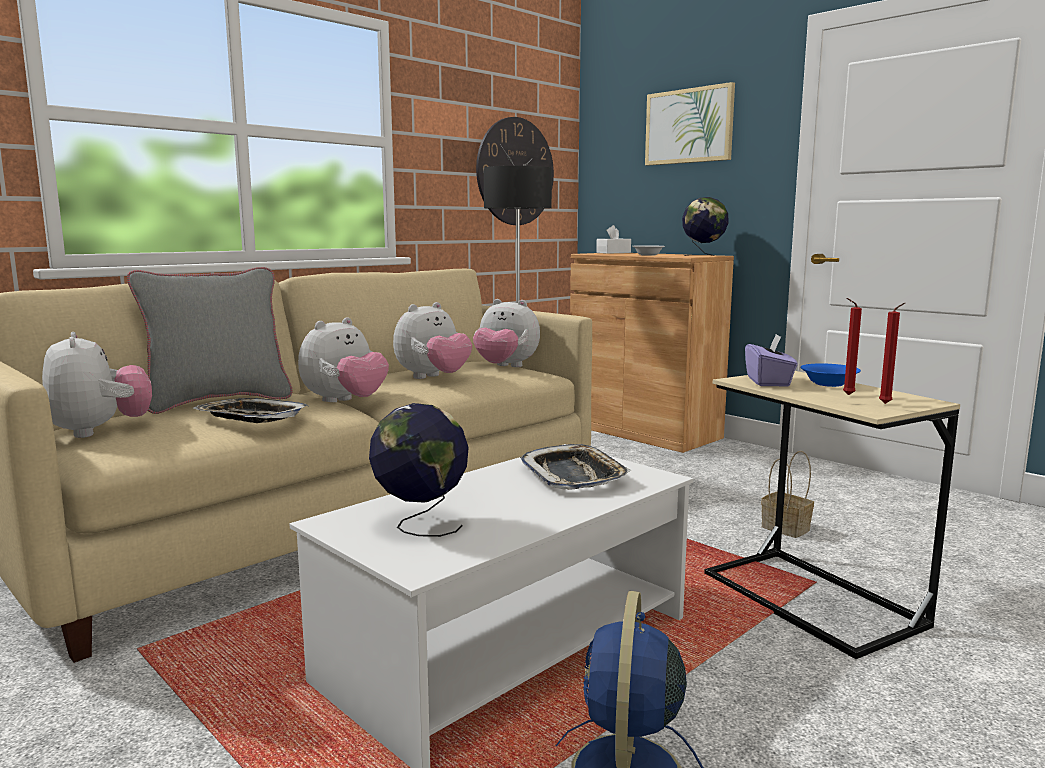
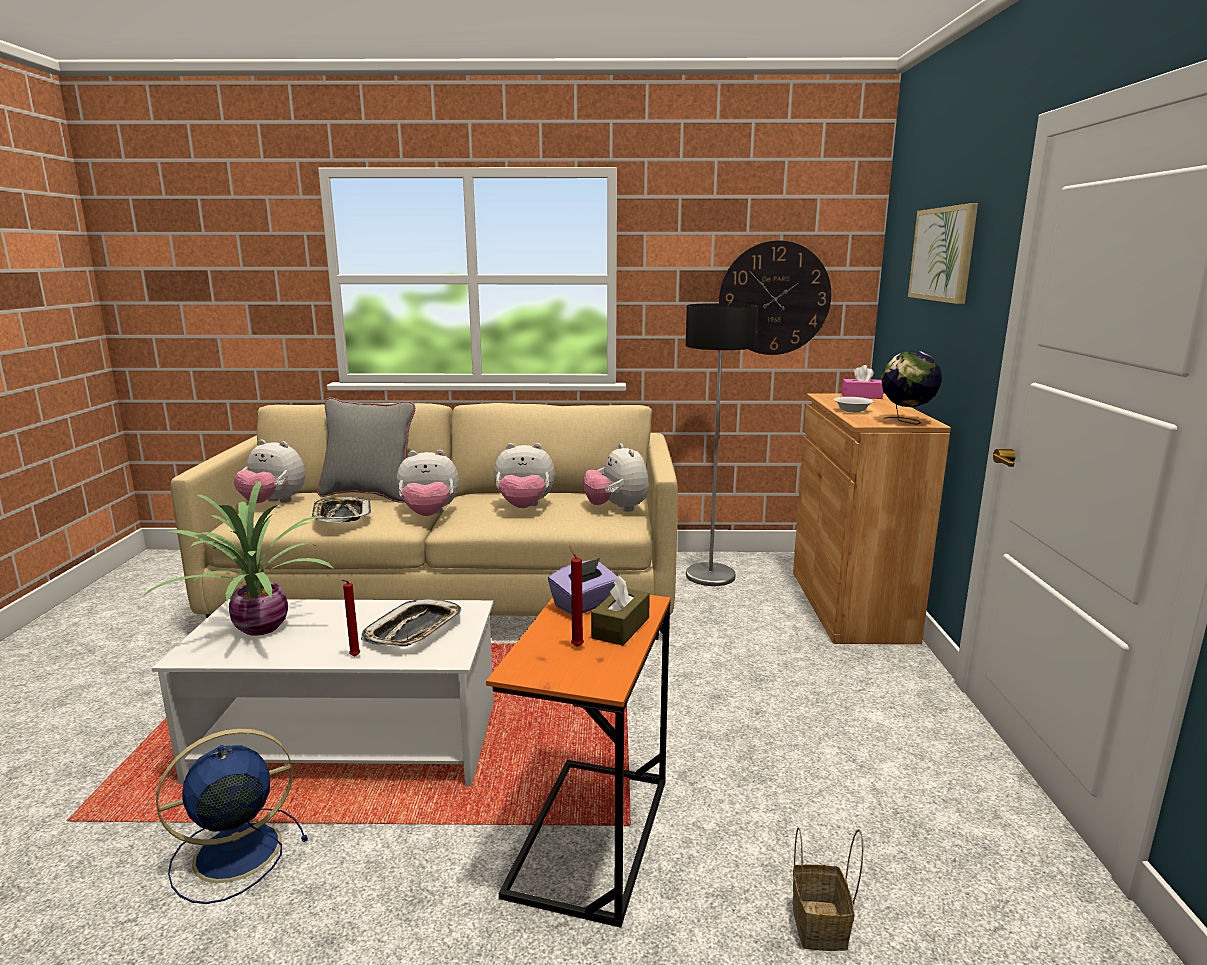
camera: 45 degrees right, 5 degrees up
(100, 431) = (273, 503): plush toy -> plush toy turned 90 degrees clockwise
(420, 524) = (258, 628): globe -> potted plant
(613, 253) = (861, 396): white tissue box -> pink tissue box
(787, 528) = (735, 766): basket -> basket (821, 927)
(811, 599) = (590, 835): beige side table -> orange side table
(829, 384) = (621, 628): blue bowl -> brown tissue box
(887, 404) = (559, 670): red candle -> red candle (354, 657)

